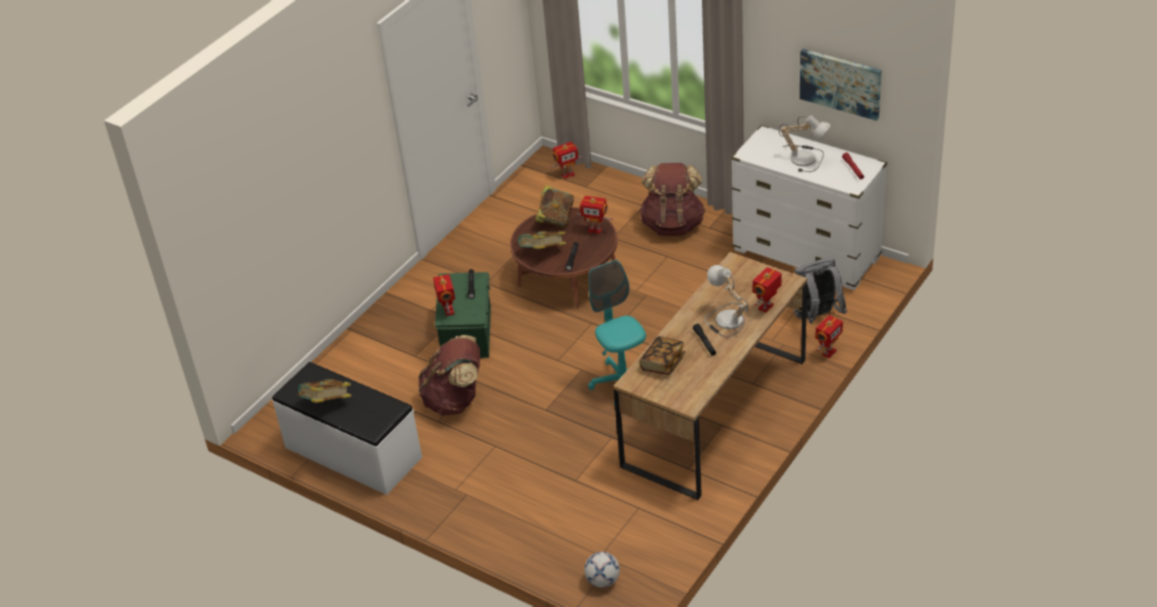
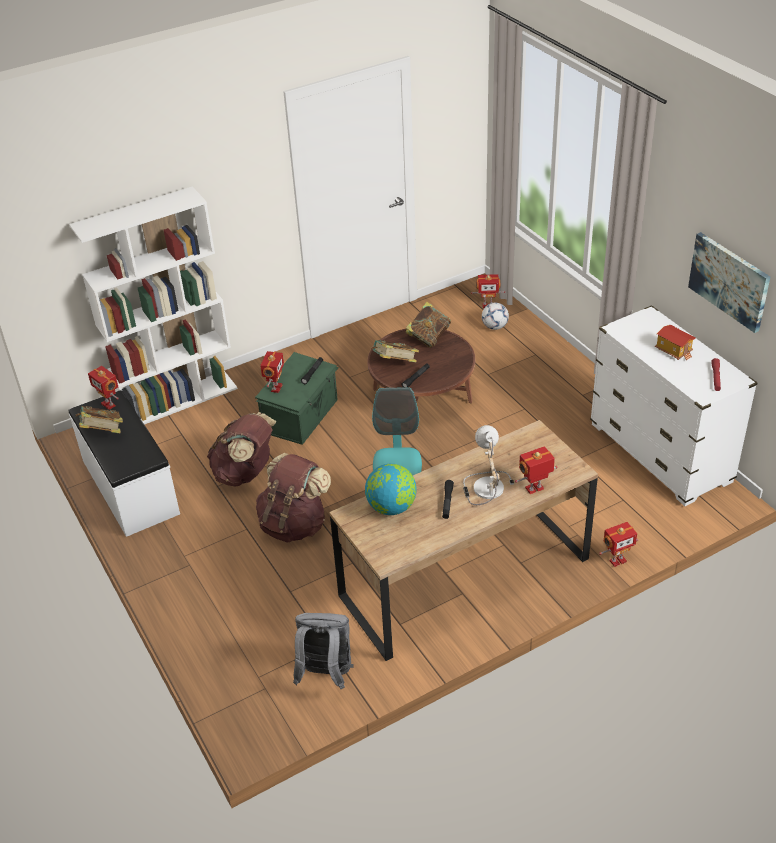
camera: 25 degrees right, 0 degrees up
(334, 360) = (178, 399): none -> white bookcase
(595, 230) = (456, 359): toy robot -> toy robot (109, 404)
(603, 581) = (241, 705): football -> football (494, 327)
(662, 363) = (392, 507): book -> globe
(673, 225) = (550, 381): brown backpack -> brown backpack (294, 524)
(805, 157) = (674, 351): table lamp -> toy house
(816, 317) = (629, 519): grey backpack -> grey backpack (325, 674)

